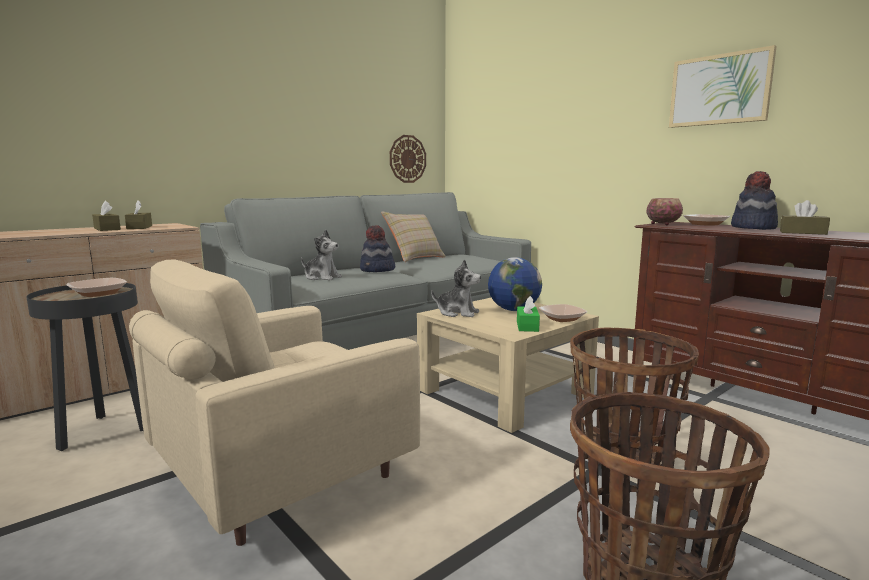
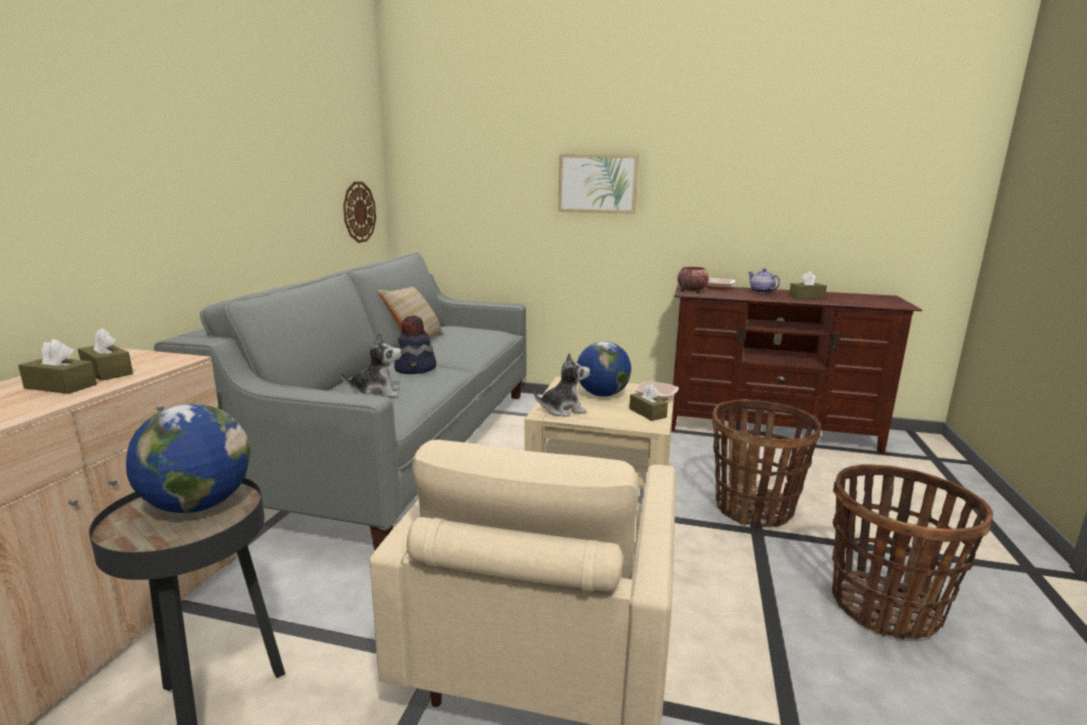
camera: 35 degrees left, 5 degrees up
(98, 293) = (198, 505): bowl -> globe
(527, 326) = (647, 413): green tissue box -> brown tissue box
(719, 90) = (719, 166): picture -> picture (597, 183)
(753, 228) = (761, 292): hat -> teapot

